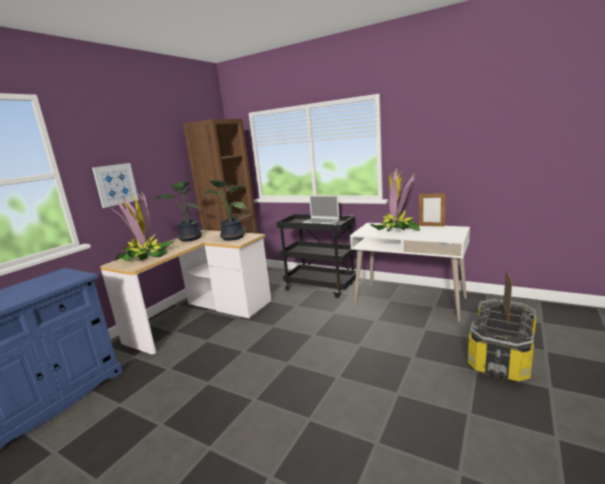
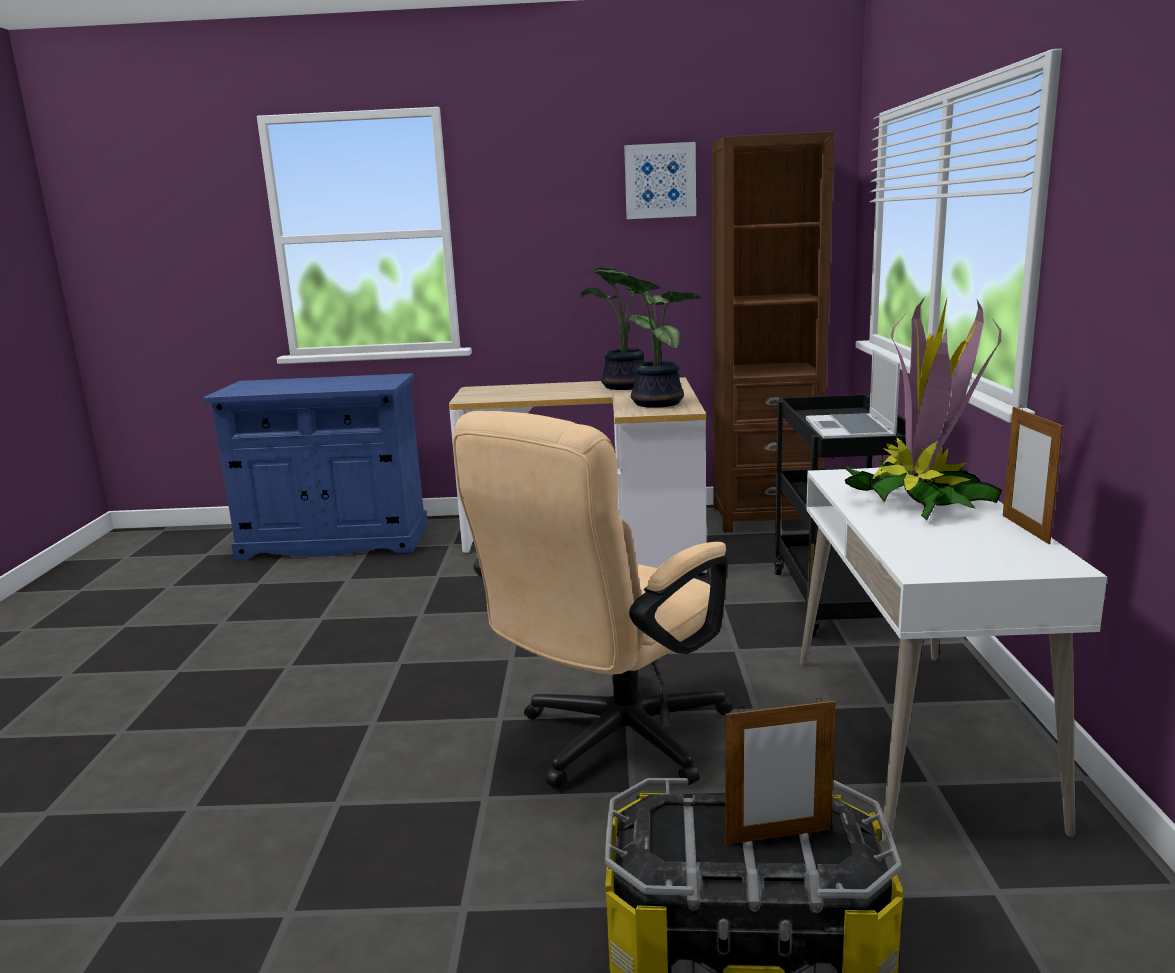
camera: 60 degrees right, 0 degrees up
(115, 184) = (539, 258): picture -> picture (660, 181)
(145, 256) = (518, 391): potted plant -> none
(377, 354) = (610, 743): none -> beige office chair

